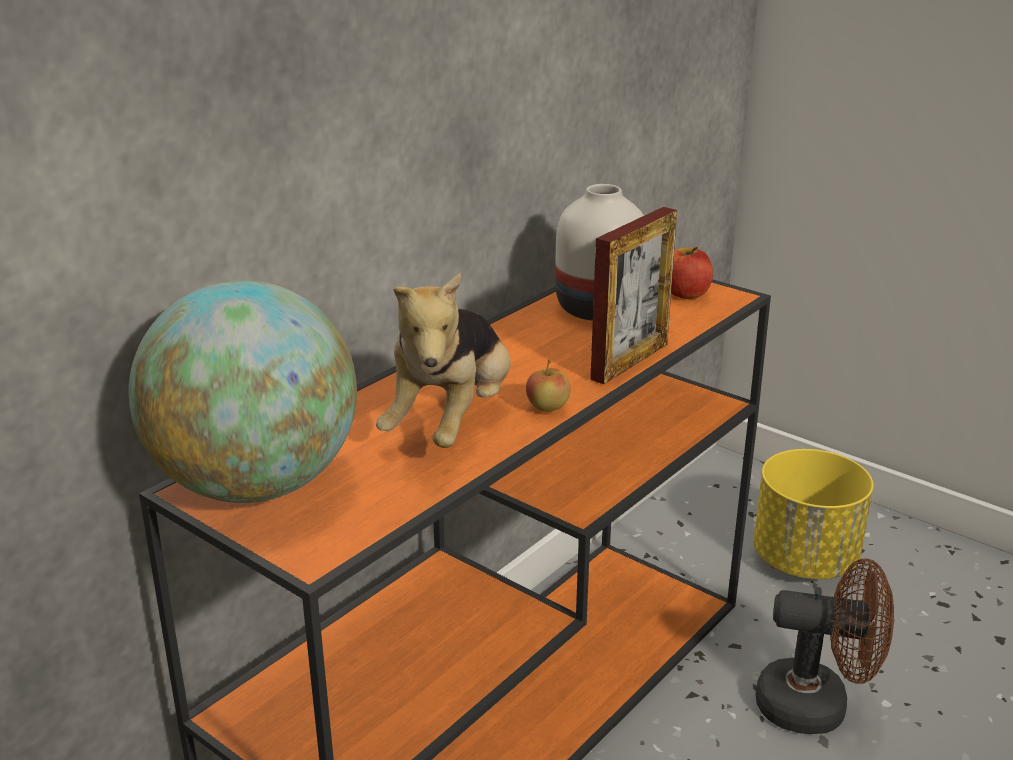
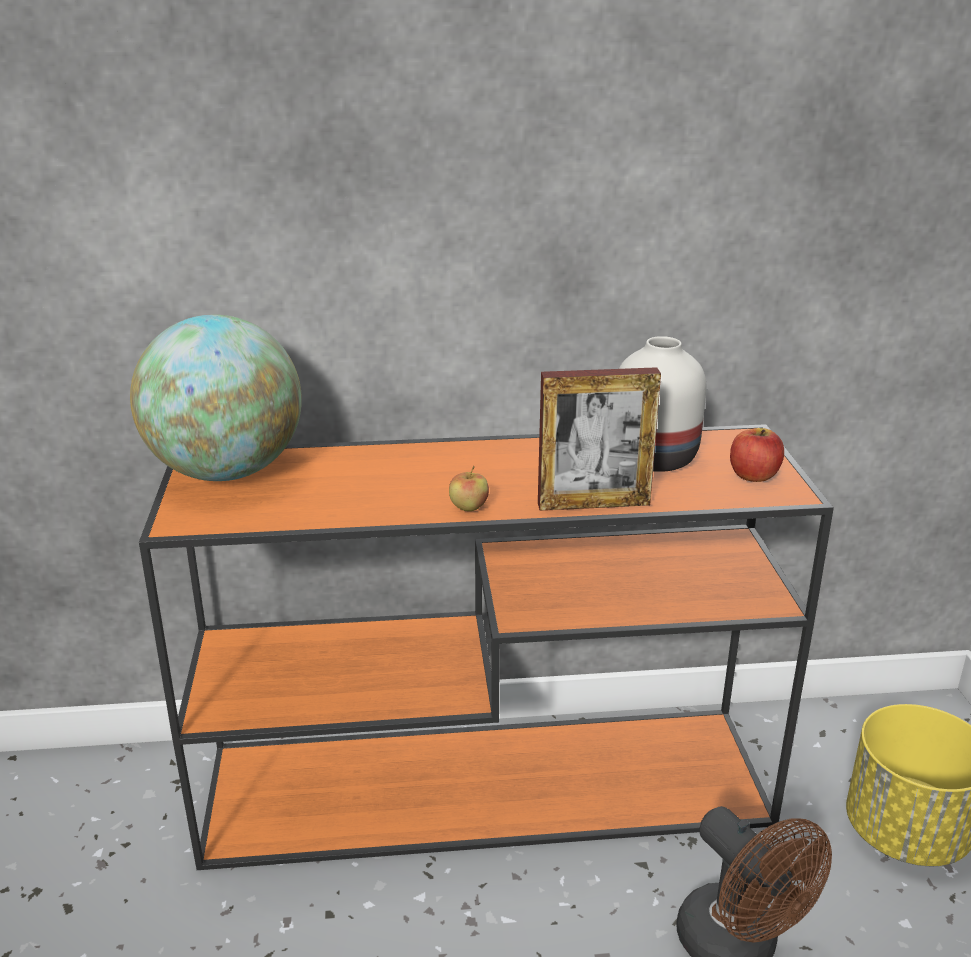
camera: 45 degrees right, 0 degrees up
(451, 422) = (393, 488): plush toy -> none

